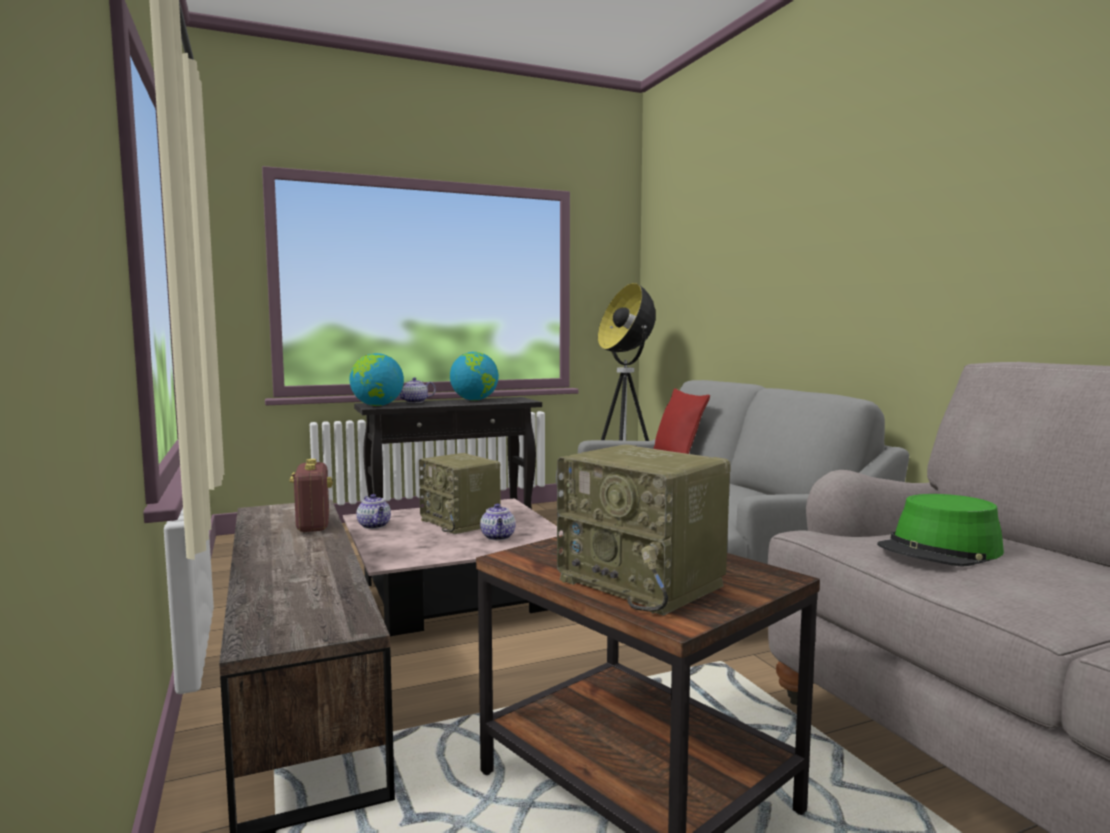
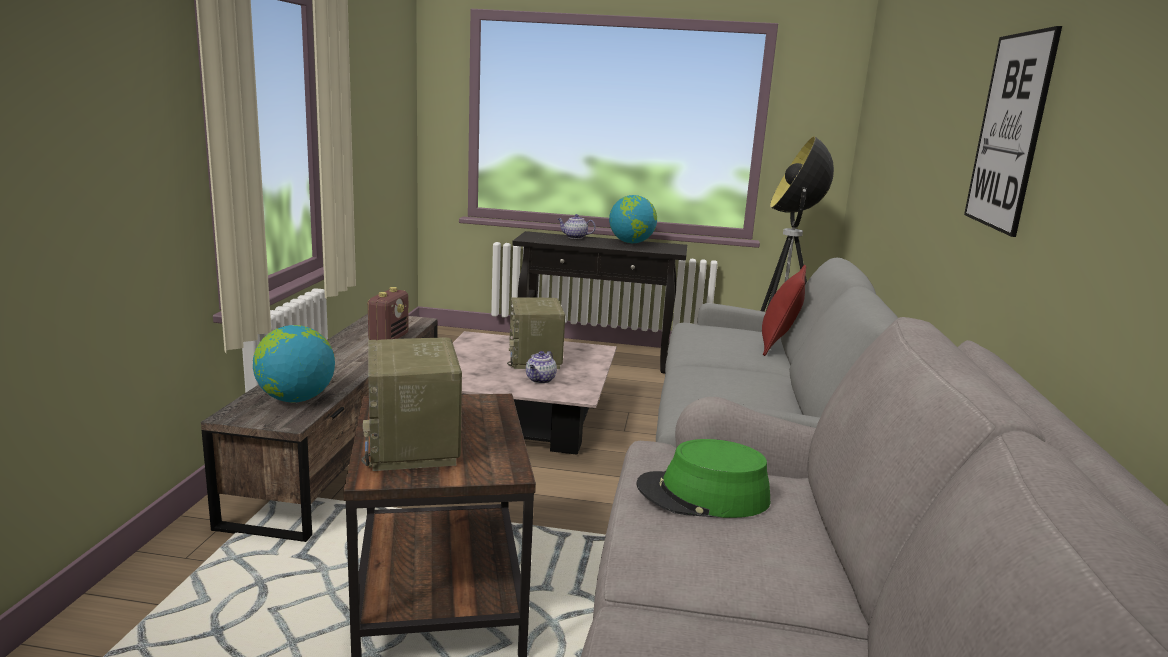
camera: 30 degrees right, 10 degrees up
(374, 526) = (470, 346): teapot -> none
(377, 405) = (534, 237): globe -> globe (296, 399)
(963, 217) = (1009, 132): none -> picture

